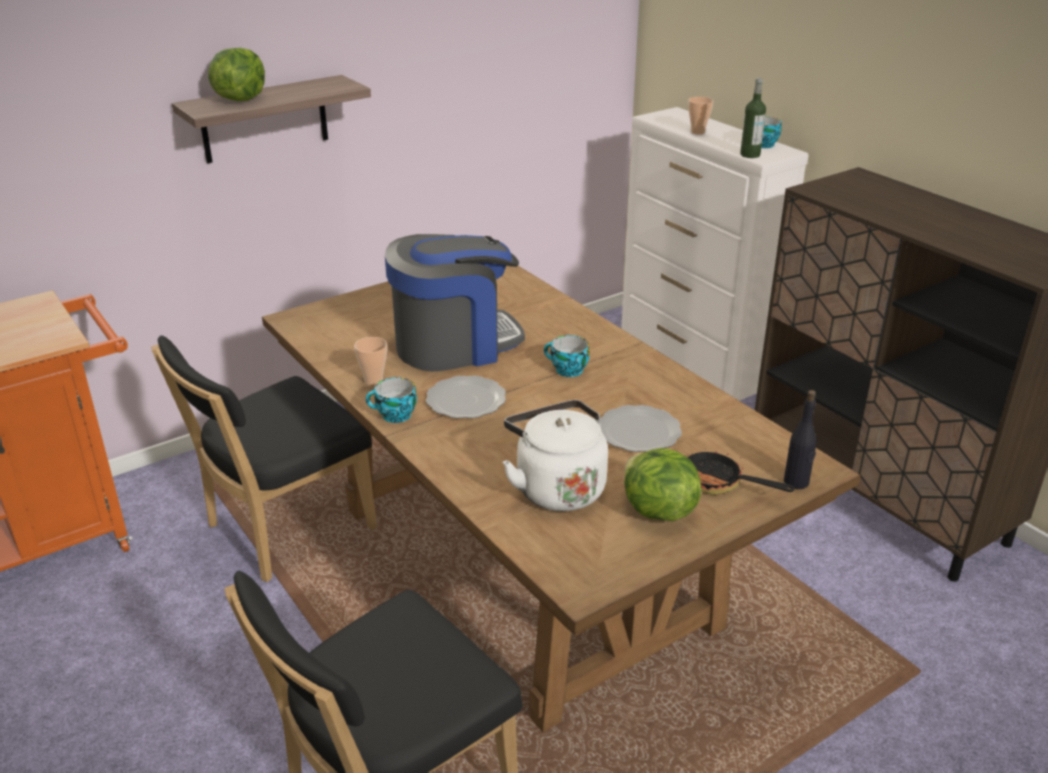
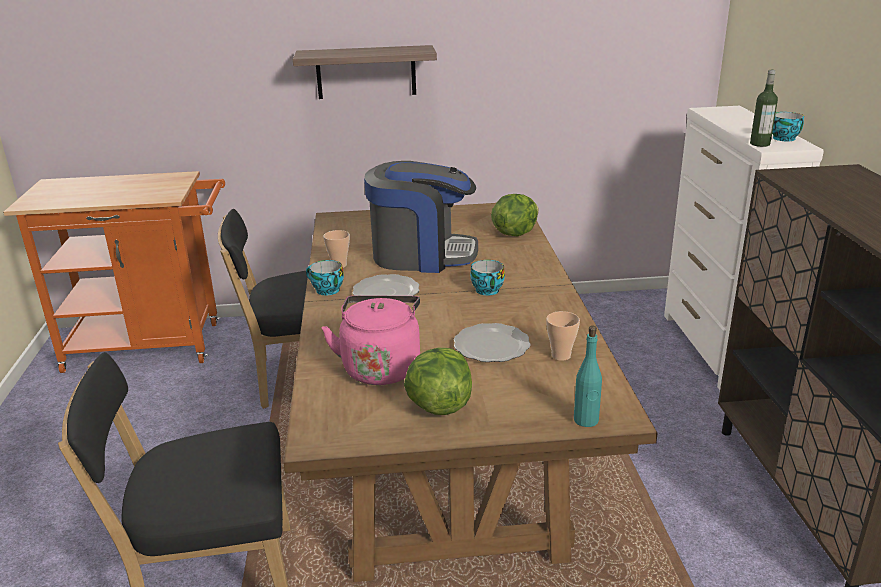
camera: 30 degrees right, 5 degrees down
(240, 99) = (340, 51): lettuce -> lettuce (514, 233)
(556, 488) = (381, 367): white kettle -> pink kettle
(697, 132) = (732, 123): cup -> cup (561, 355)
(719, 483) = (515, 401): frying pan -> none
(796, 482) = (586, 420): black bottle -> turquoise bottle

